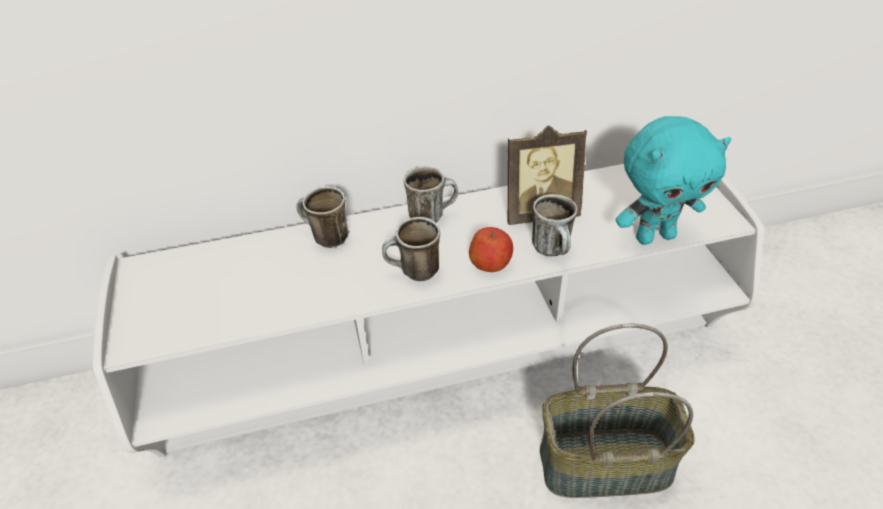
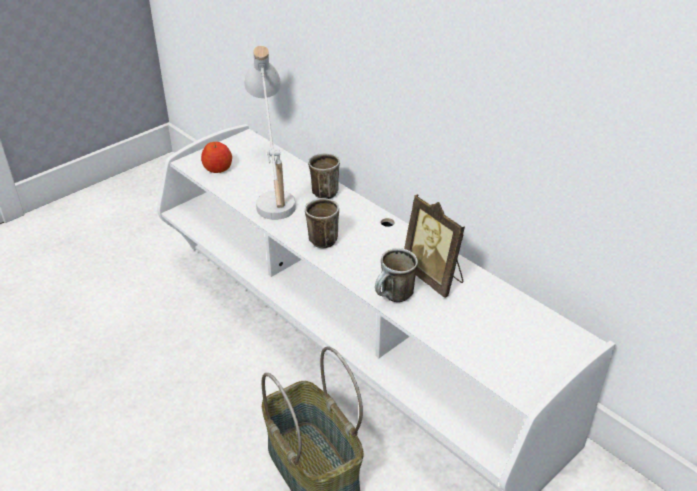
camera: 60 degrees right, 5 degrees down
(285, 280) = (273, 191): none -> white table lamp
(432, 215) = (384, 226): mug -> none
(491, 263) = (356, 270): apple -> apple (218, 168)
(654, 236) = (460, 350): turquoise plush toy -> none

